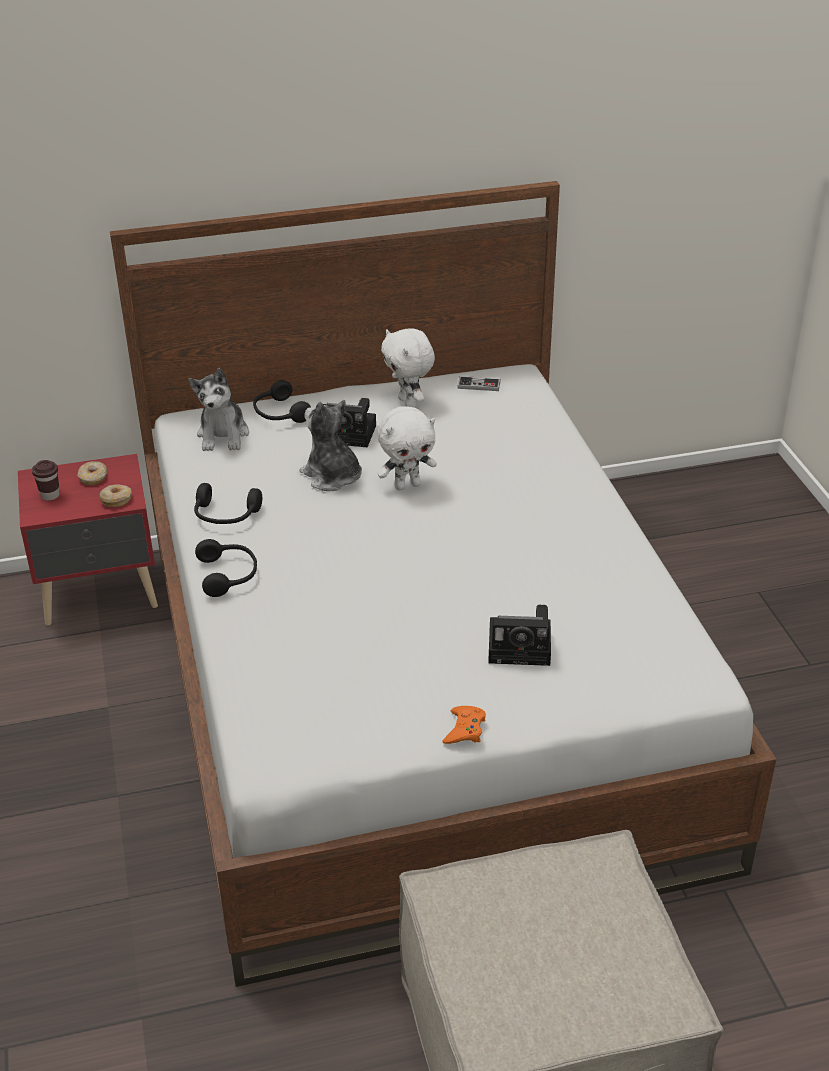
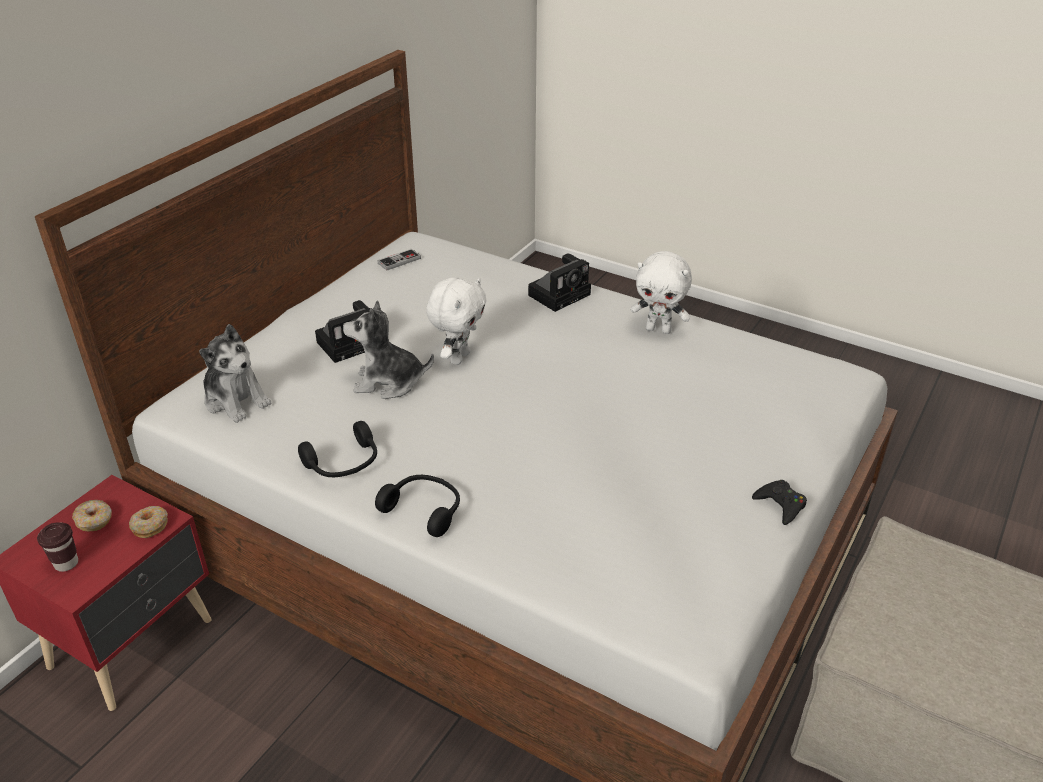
camera: 45 degrees left, 0 degrees up
(279, 414) = (263, 357): black headphones -> none
(409, 403) = (363, 298): white plush toy -> white plush toy (659, 329)
(465, 729) = (780, 505): orange game controller -> black game controller
(522, 647) = (720, 422): camera -> camera (560, 294)

